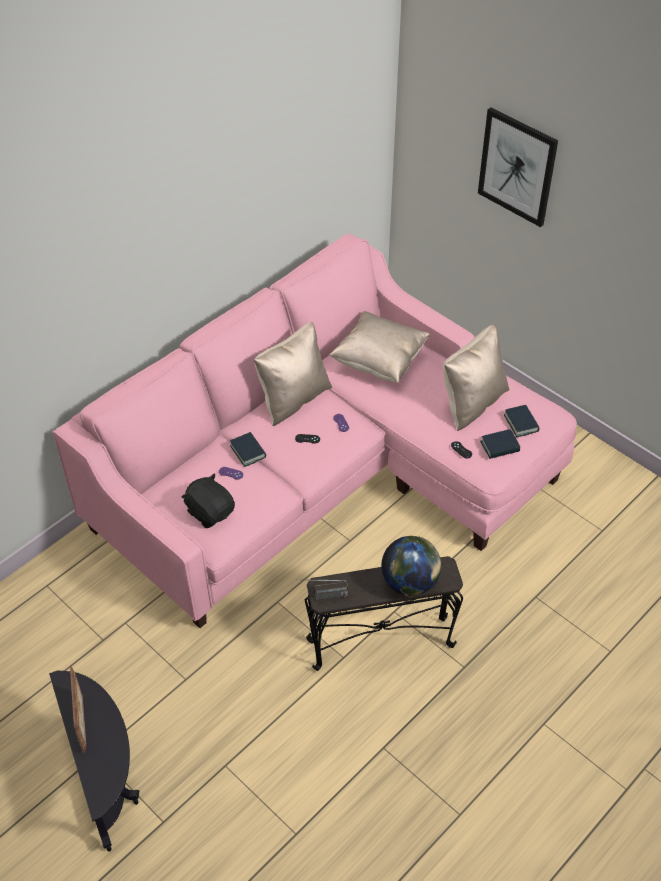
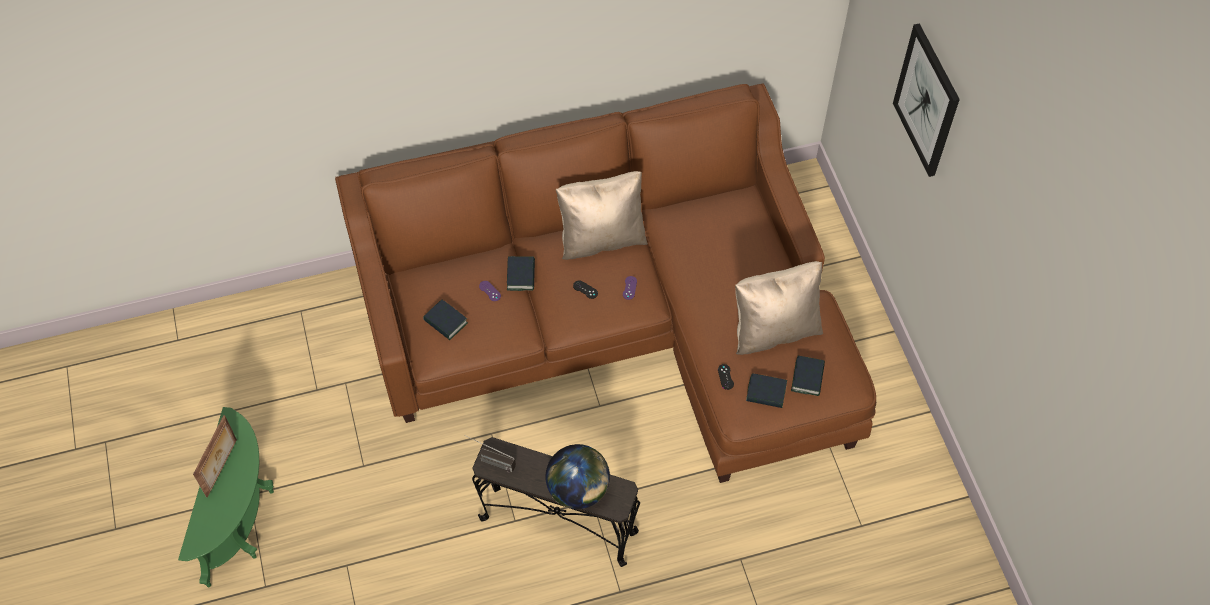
camera: 30 degrees right, 10 degrees up
(106, 778) = (243, 521): black side table -> green side table
(210, 512) = (445, 322): black plush toy -> book
(324, 476) = (620, 324): pink sofa -> brown sofa
(379, 362) = (712, 237): beige pillow -> none

